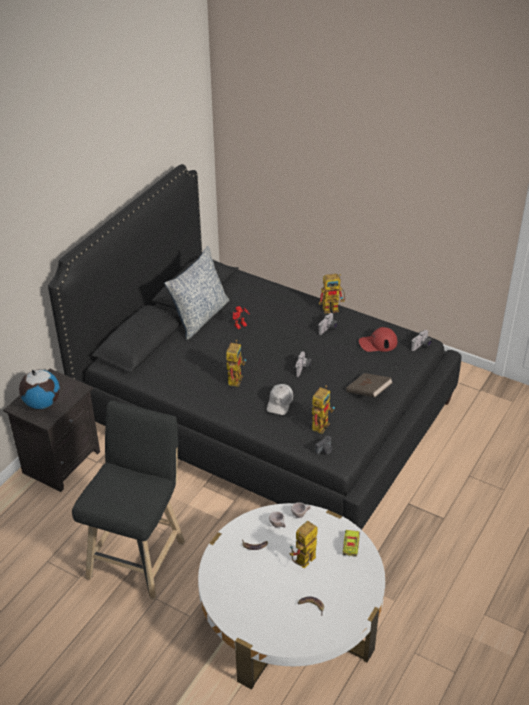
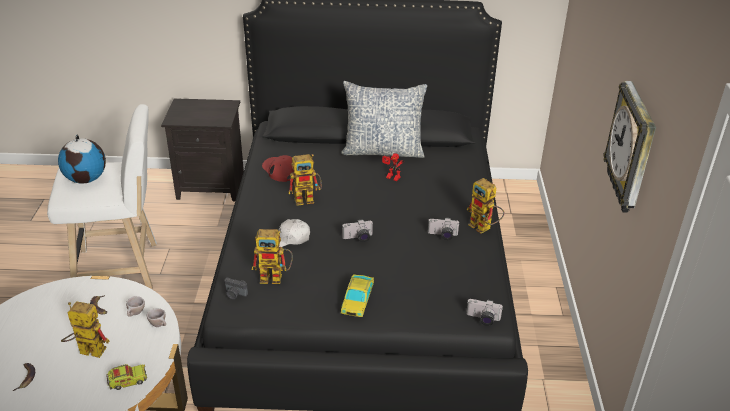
camera: 60 degrees right, 5 degrees down
(42, 403) = (193, 111): globe -> globe (86, 179)
(139, 555) = (122, 269): black stool -> white stool
(368, 392) = (357, 299): brown book -> toy car
(378, 343) = (453, 280): red cap -> red cap (280, 170)
(424, 194) = (632, 149): none -> wall clock

